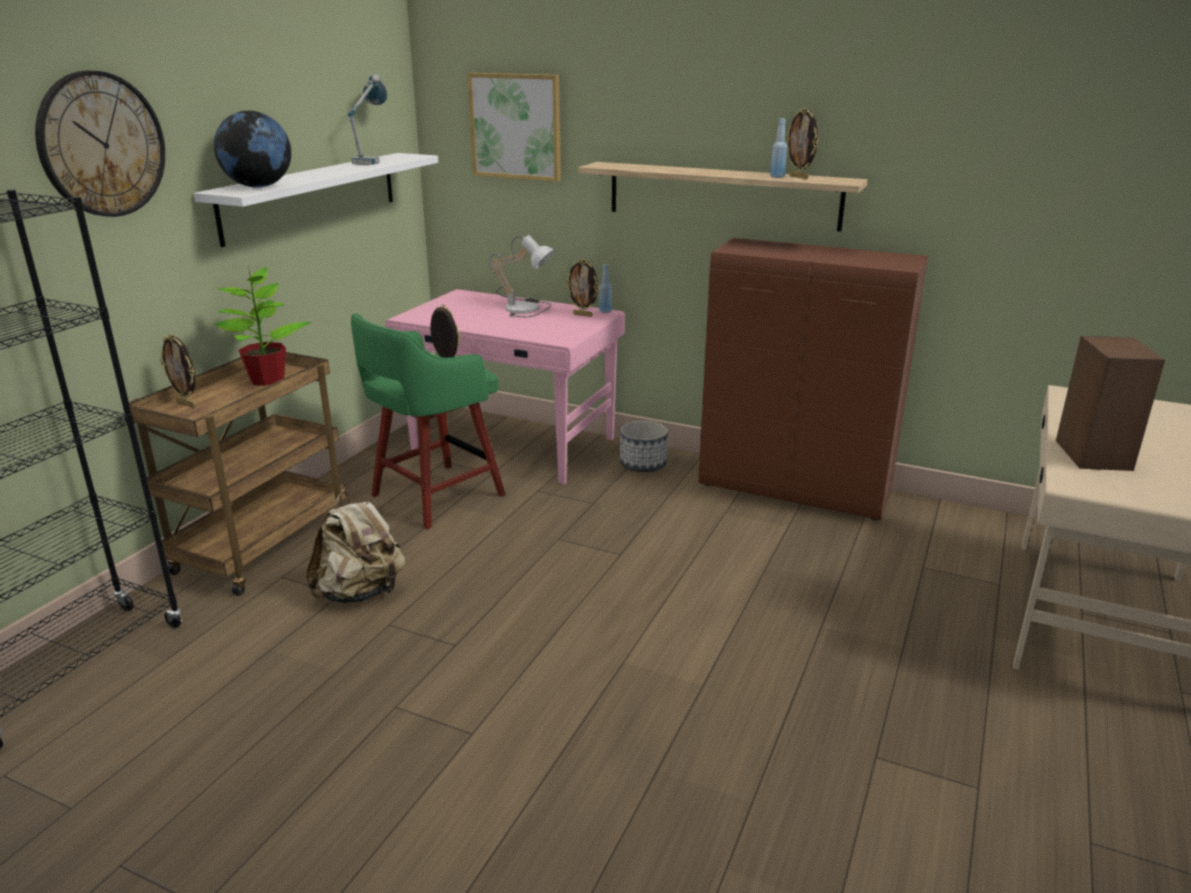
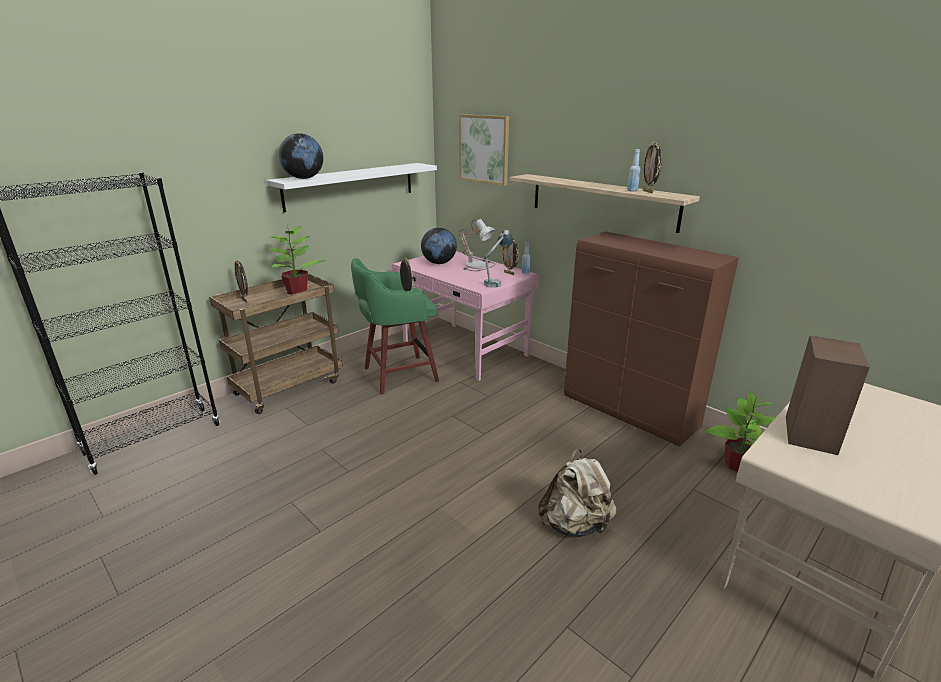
camera: 20 degrees right, 0 degrees up
(101, 145) = (206, 150): wall clock -> none
(360, 593) = (319, 426): beige backpack -> beige backpack (575, 525)
(371, 161) = (392, 167): table lamp -> table lamp (497, 282)
(462, 311) = (439, 263): none -> globe
(643, 464) = (537, 376): planter -> none
(954, 529) = (737, 464): none -> potted plant

